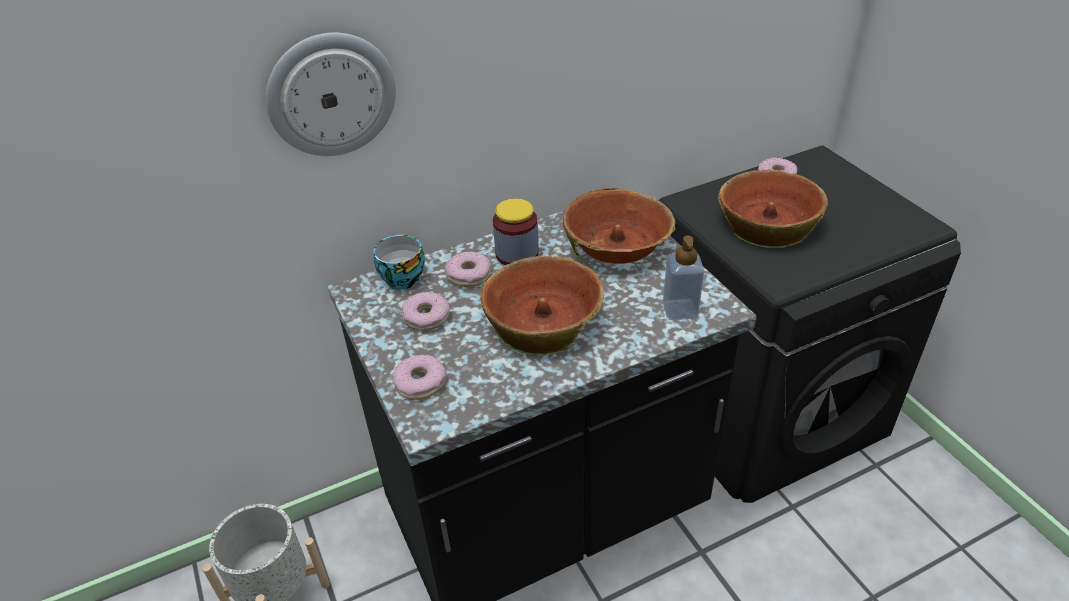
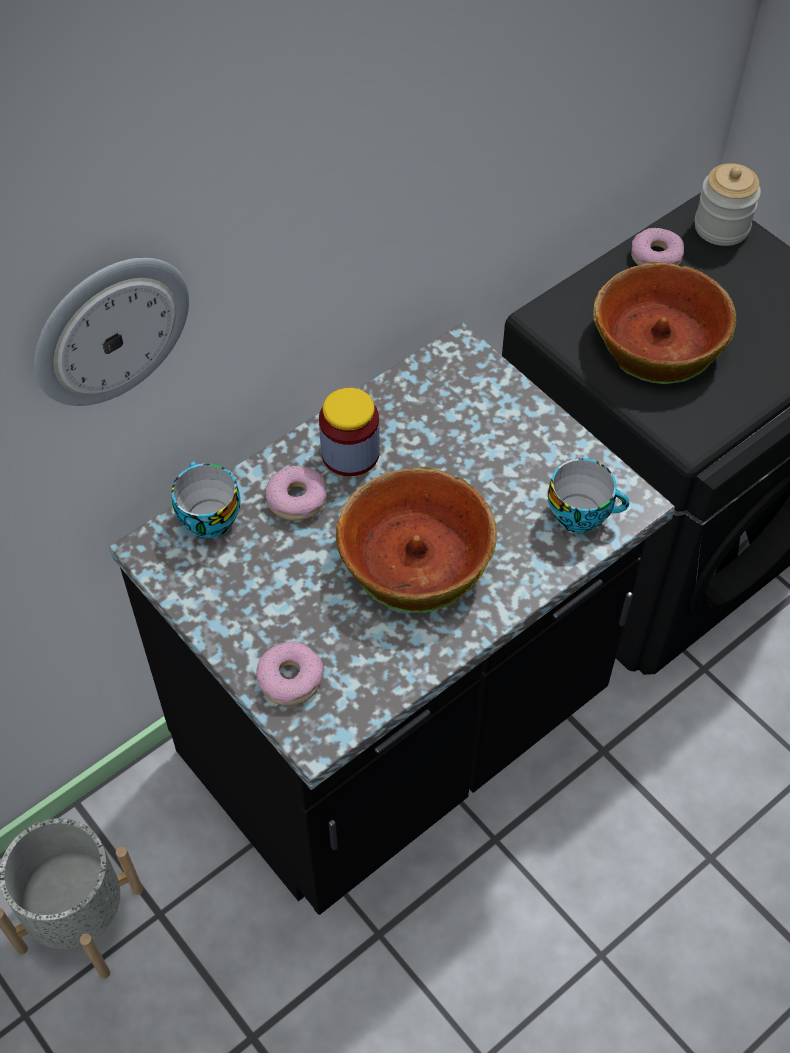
camera: 15 degrees left, 15 degrees up
(426, 317) = (263, 576): donut -> none
(617, 246) = (479, 420): bowl -> none
(680, 310) = (582, 513): soap dispenser -> cup
(829, 166) = (721, 227): none -> jar

